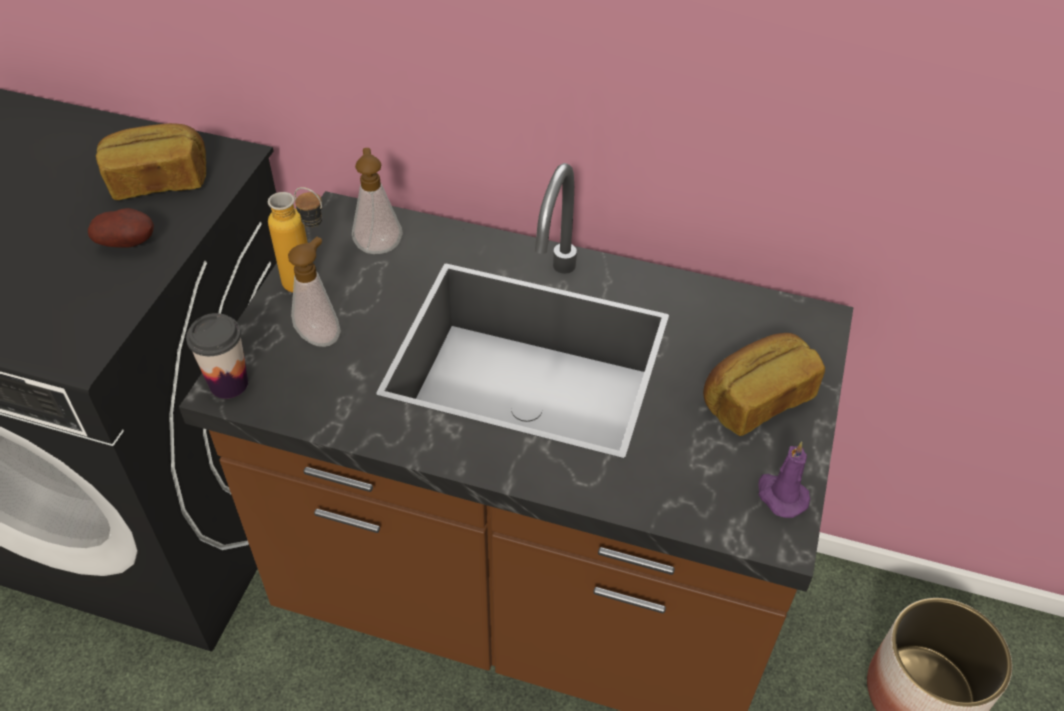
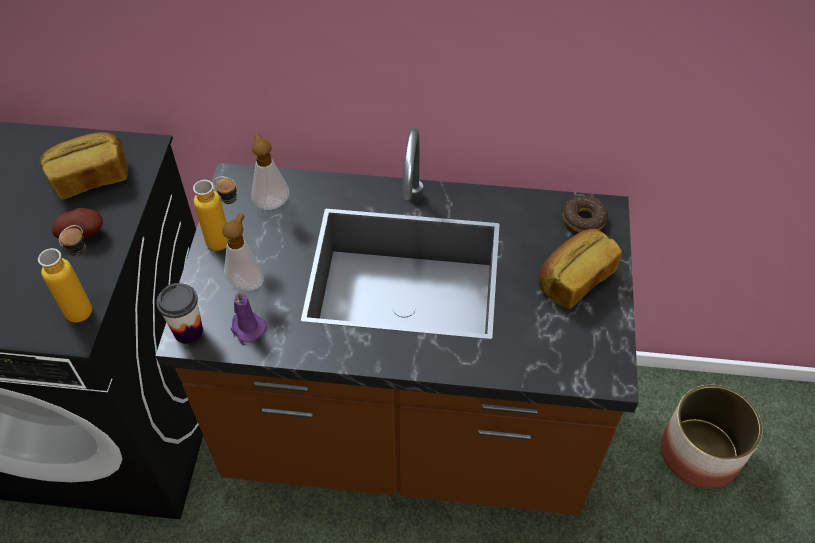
camera: 10 degrees left, 5 degrees up
(108, 328) = (89, 305): none -> bottle
(780, 495) = (605, 347): purple candle -> purple candle (247, 327)
(785, 326) = (583, 219): none -> donut

